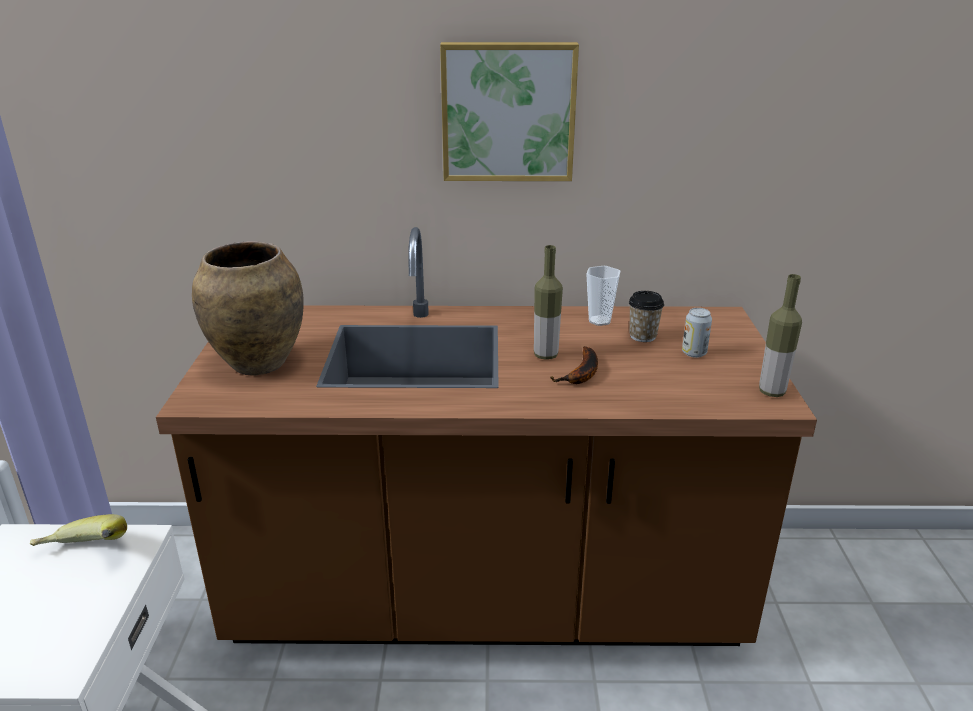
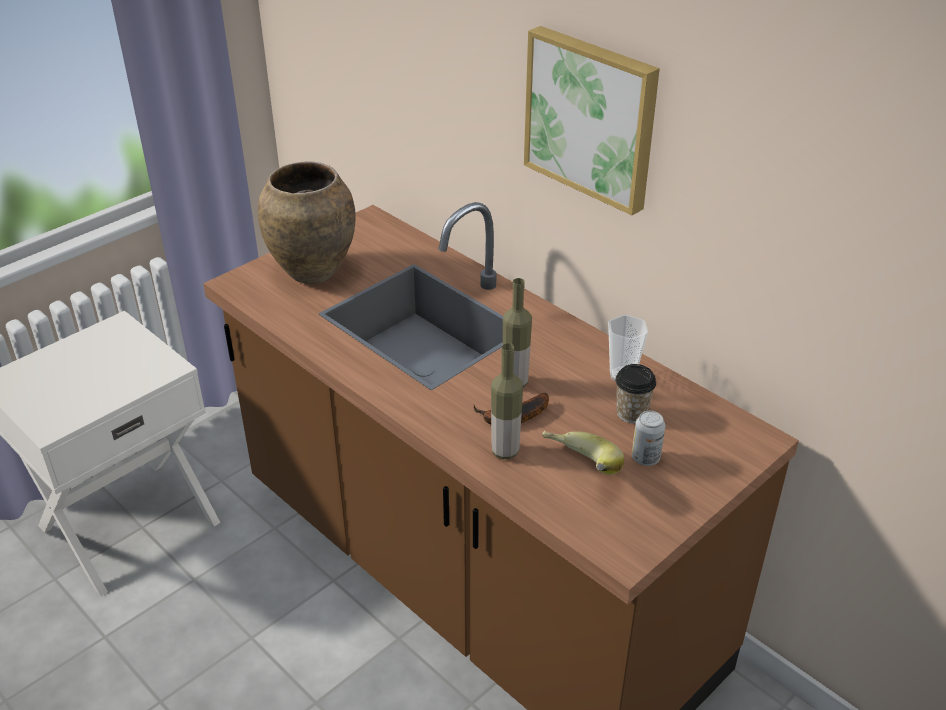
camera: 45 degrees right, 10 degrees up
(84, 556) = (134, 360): banana -> banana (578, 470)
(771, 392) = (640, 539): bottle -> bottle (505, 451)

